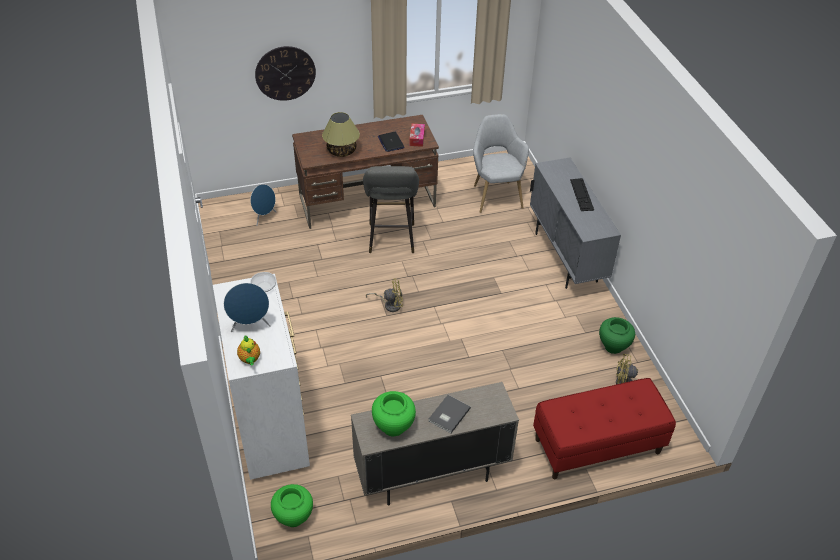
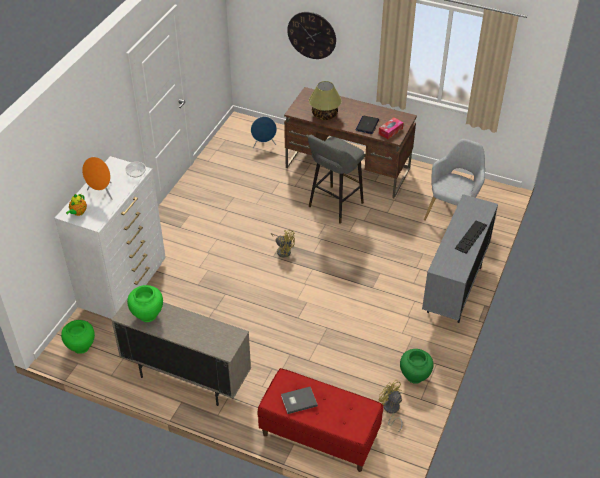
camera: 40 degrees right, 0 degrees up
(250, 326) = (101, 193): blue speaker -> orange speaker
(448, 415) = (189, 329): grey book -> grey book (298, 400)

